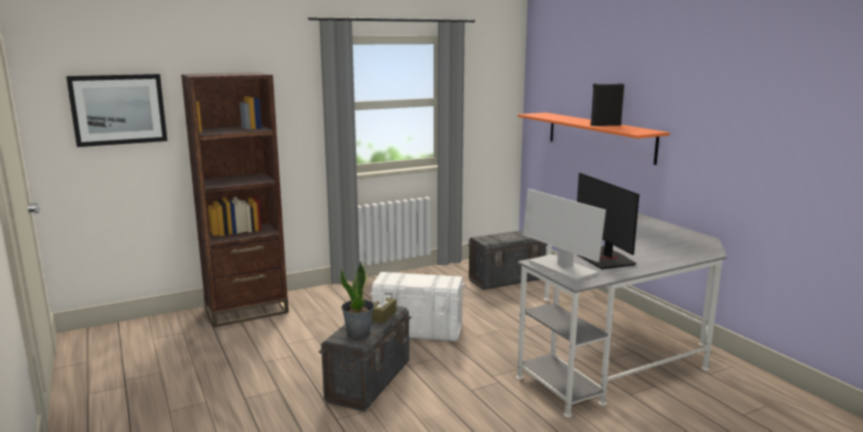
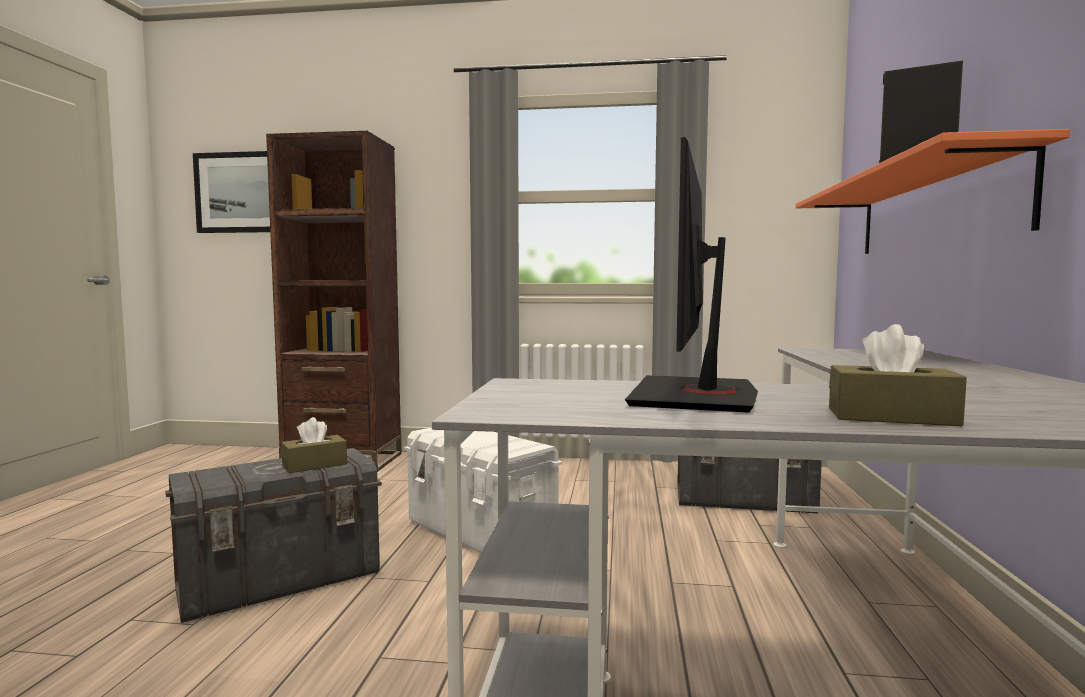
camera: 35 degrees right, 10 degrees down
(359, 333) = (228, 476): potted plant -> none
(562, 268) = (541, 393): monitor -> none
(665, 259) = (891, 417): none -> brown tissue box

